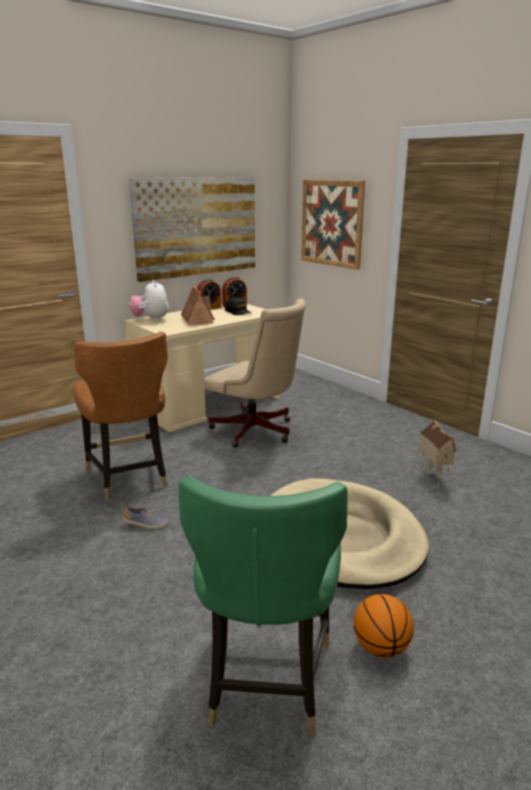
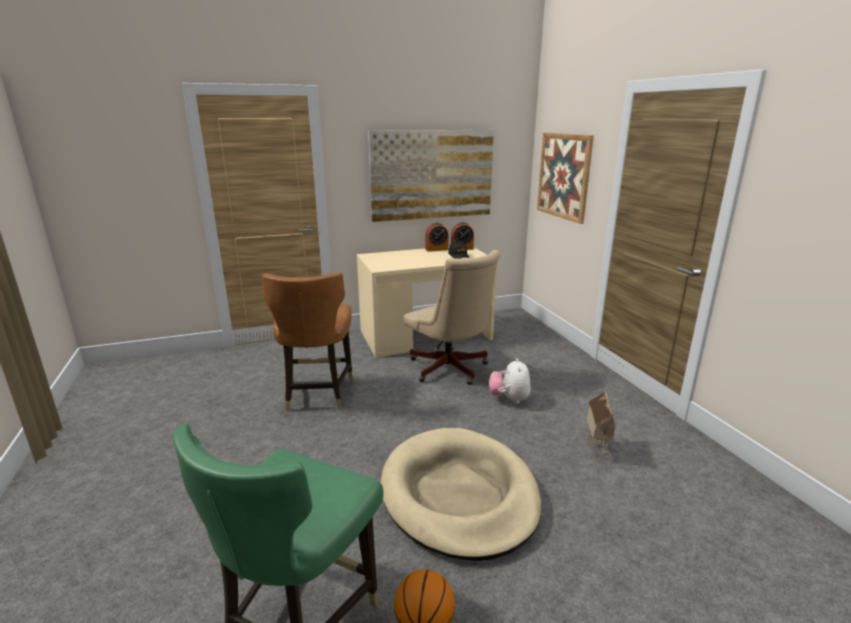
camera: 20 degrees right, 0 degrees up
(145, 525) = (301, 441): shoe -> none
(151, 320) = (377, 256): plush toy -> plush toy (509, 399)
(197, 320) = (415, 260): toy house -> none

